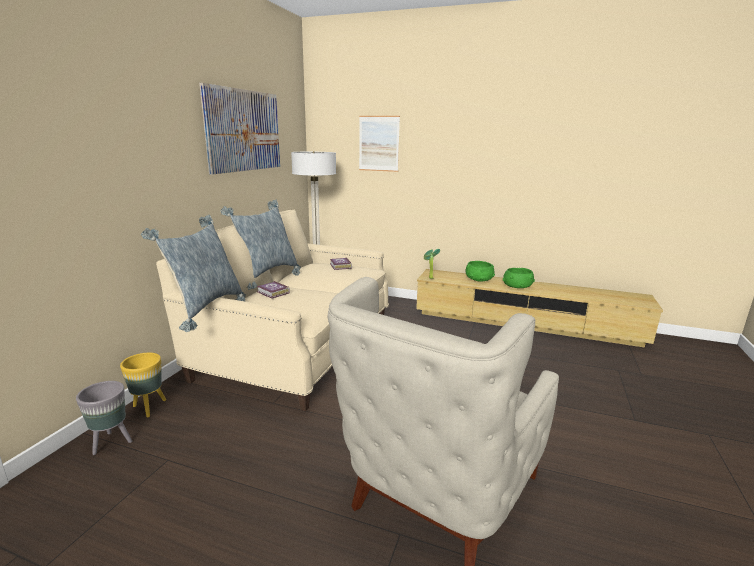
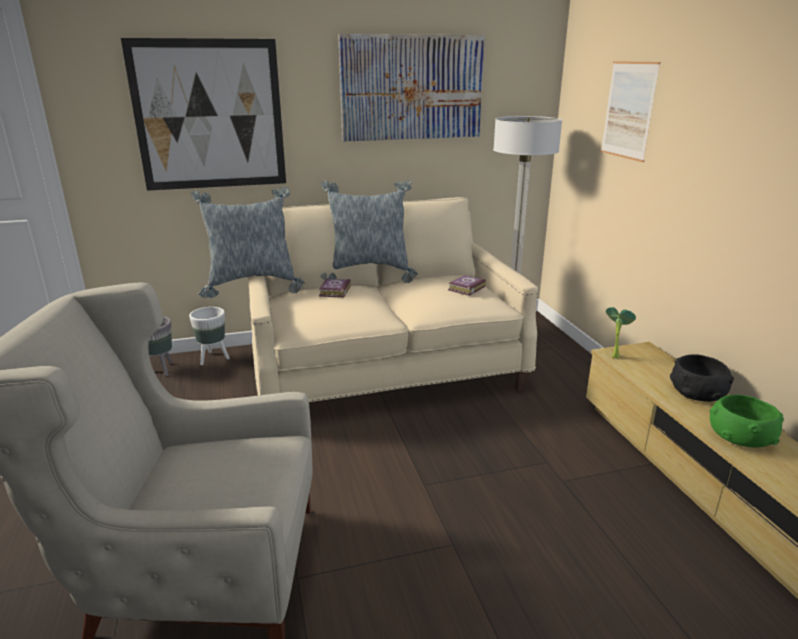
camera: 55 degrees right, 5 degrees up
(109, 154) = (209, 116): none -> picture
(149, 407) = (213, 358): yellow planter -> white planter
(479, 278) = (698, 392): green bowl -> black bowl

